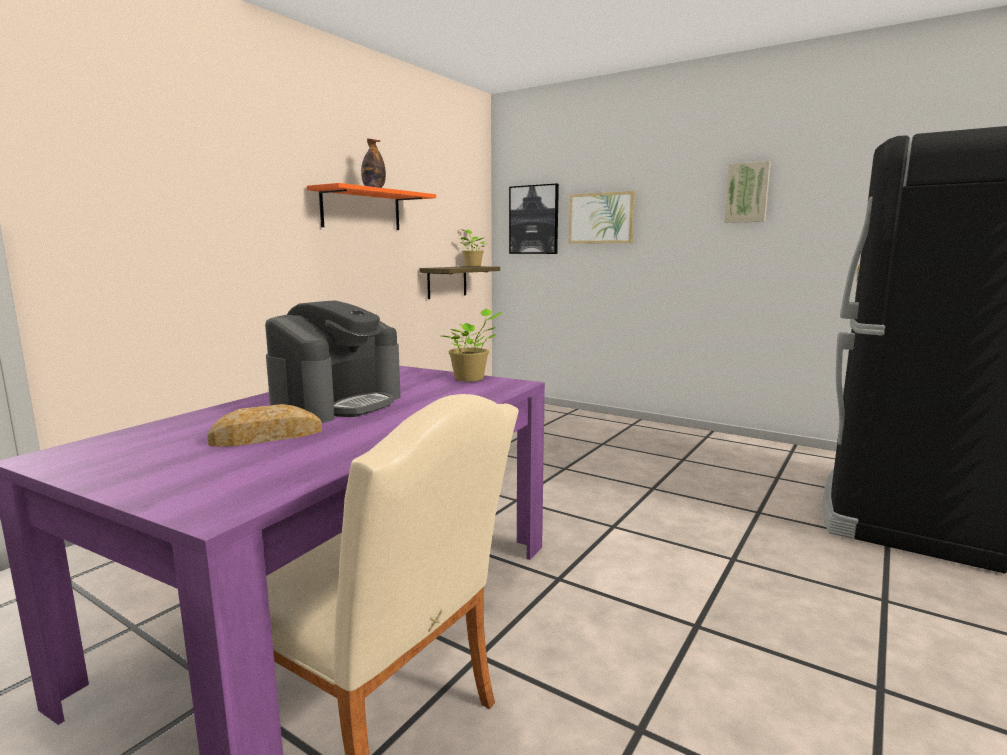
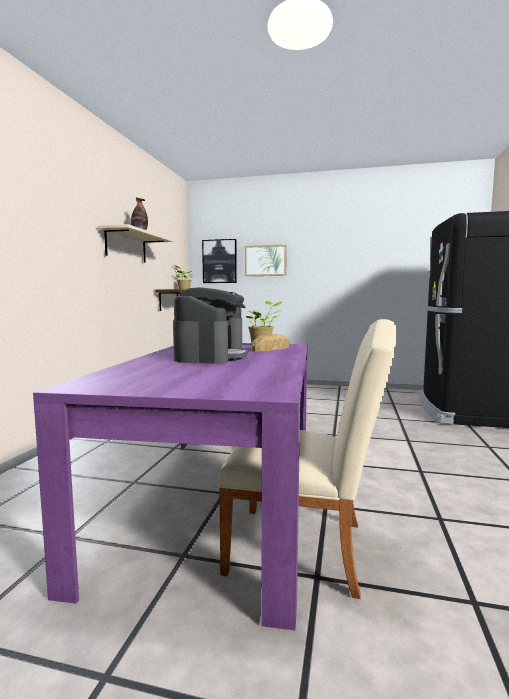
camera: 20 degrees left, 5 degrees down
(267, 437) = (207, 369): bread -> bread (271, 348)
(361, 210) = (126, 246): orange shelf -> beige shelf
(747, 193) = (352, 247): picture -> none

